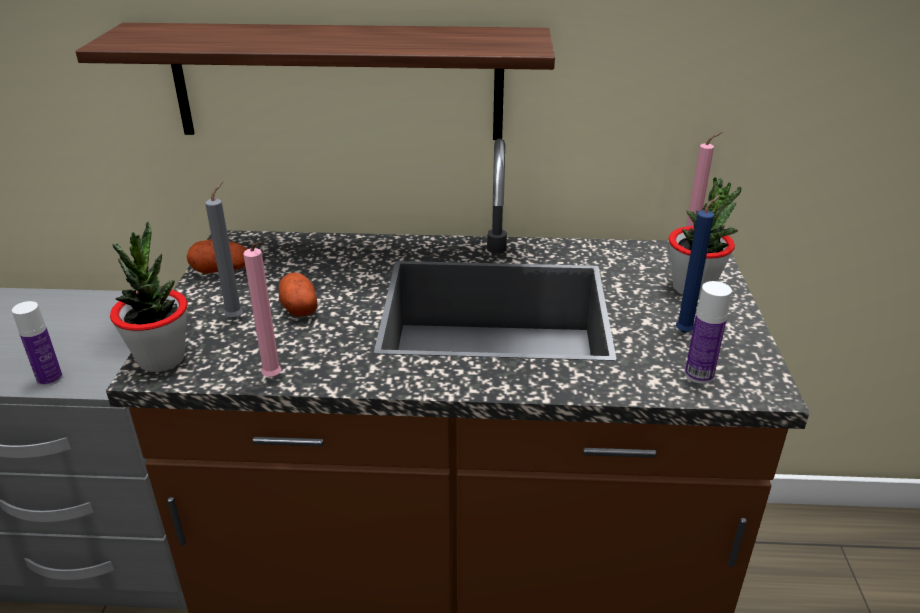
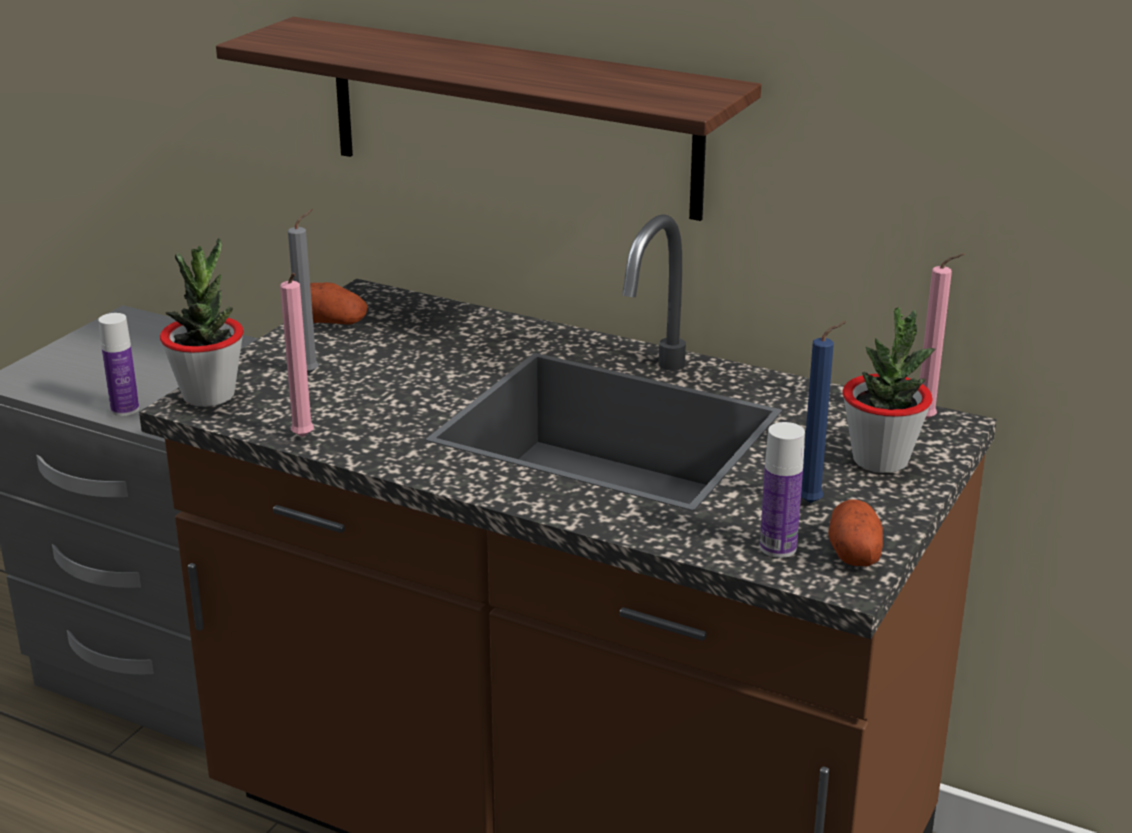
camera: 25 degrees right, 5 degrees down
(298, 307) = (383, 378): potato -> potato (853, 552)

